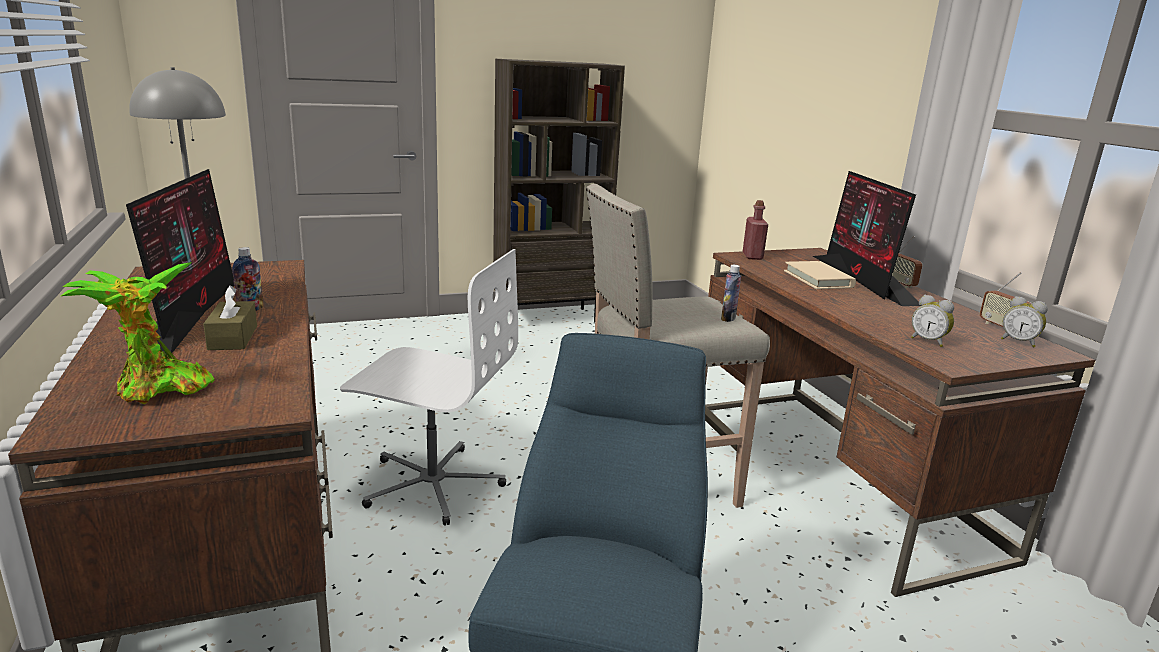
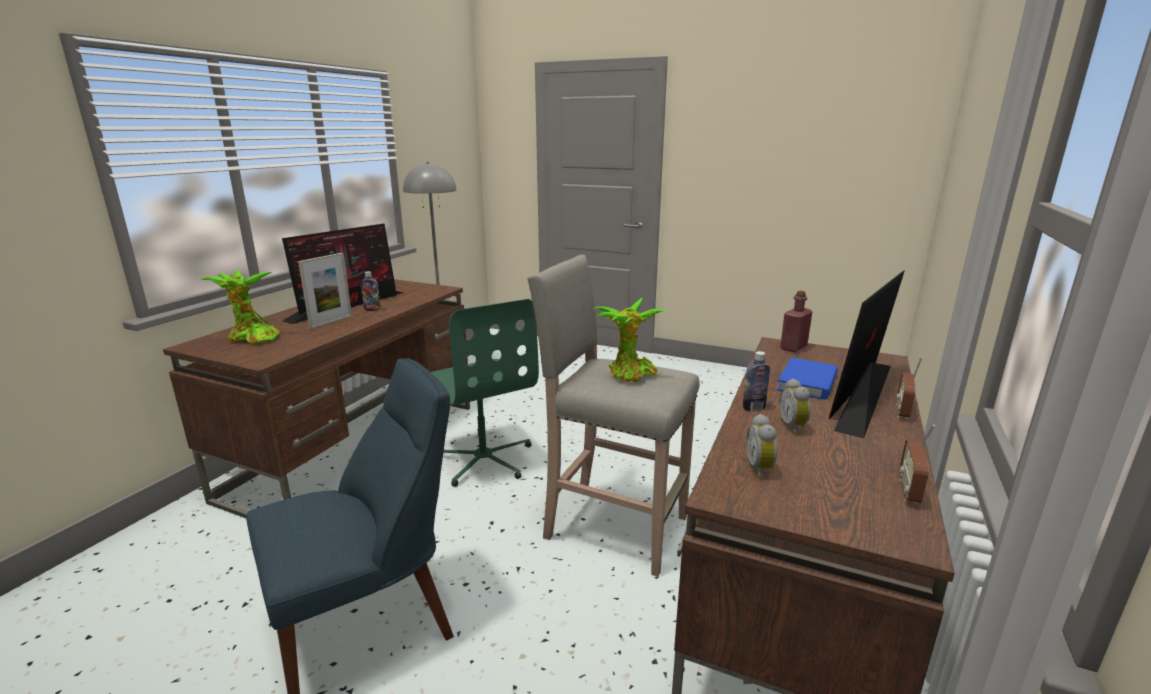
camera: 45 degrees right, 0 degrees up
(233, 337) = (331, 322): brown tissue box -> picture frame
(432, 483) = (484, 459): white office chair -> green office chair
(550, 317) = (734, 375): brown bookcase -> none
(677, 310) = (630, 375): none -> potted plant
(728, 318) = (654, 393): bottle -> bottle (753, 408)
(818, 279) = (807, 382): beige book -> blue book
(1018, 342) = (886, 511): alarm clock -> alarm clock (794, 426)

